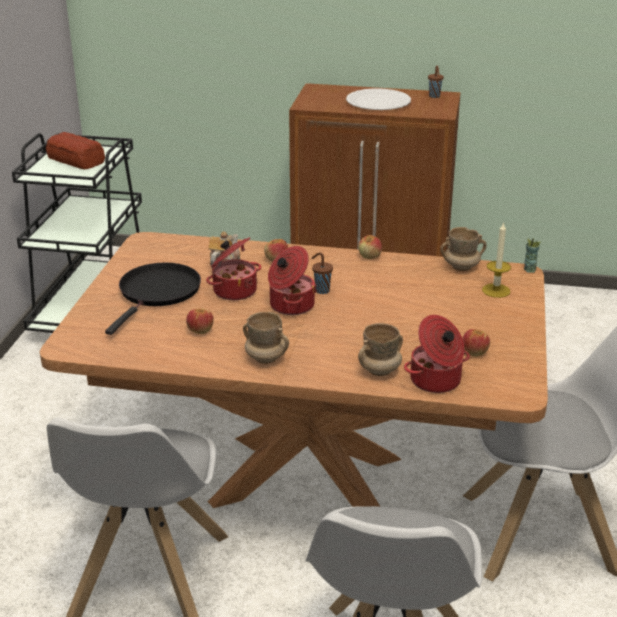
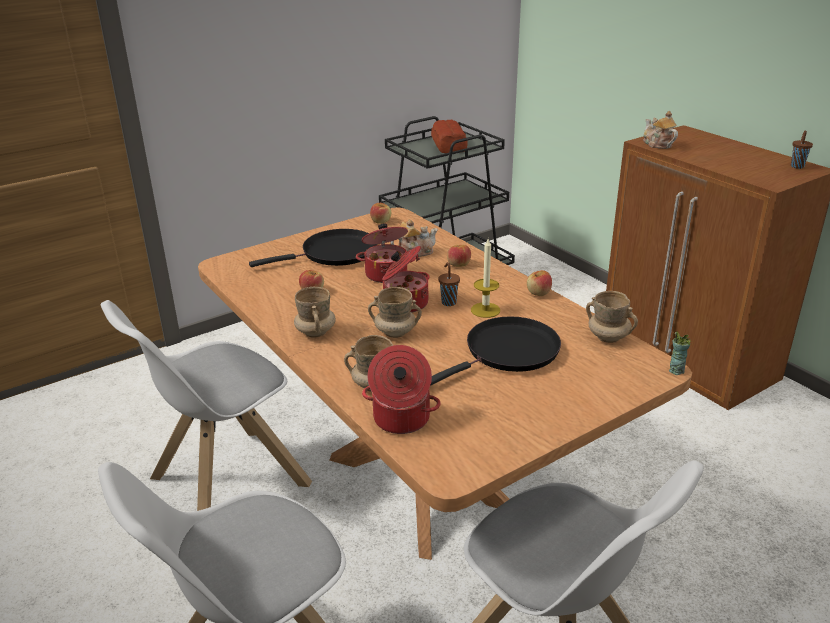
camera: 45 degrees right, 0 degrees up
(317, 105) = (657, 144): none -> teapot
(325, 329) = (395, 333): none -> beige mug
(378, 102) = (723, 156): white plate -> none
(422, 306) = (507, 352): none -> black frying pan
(474, 352) = (479, 414): apple -> apple (381, 221)
(496, 290) = (603, 373): candle -> candle (485, 310)

